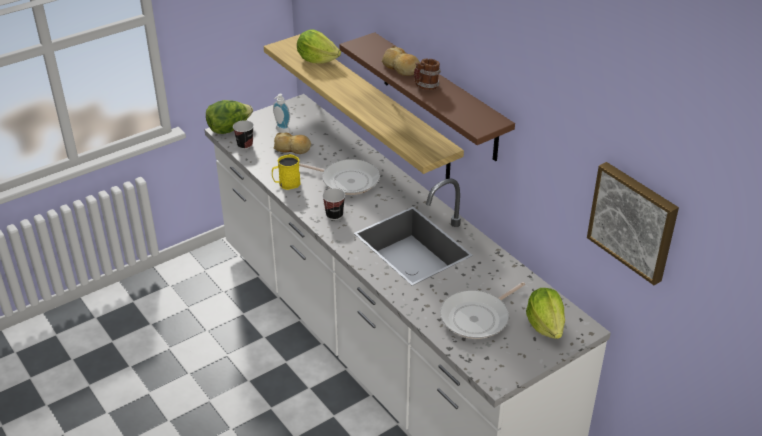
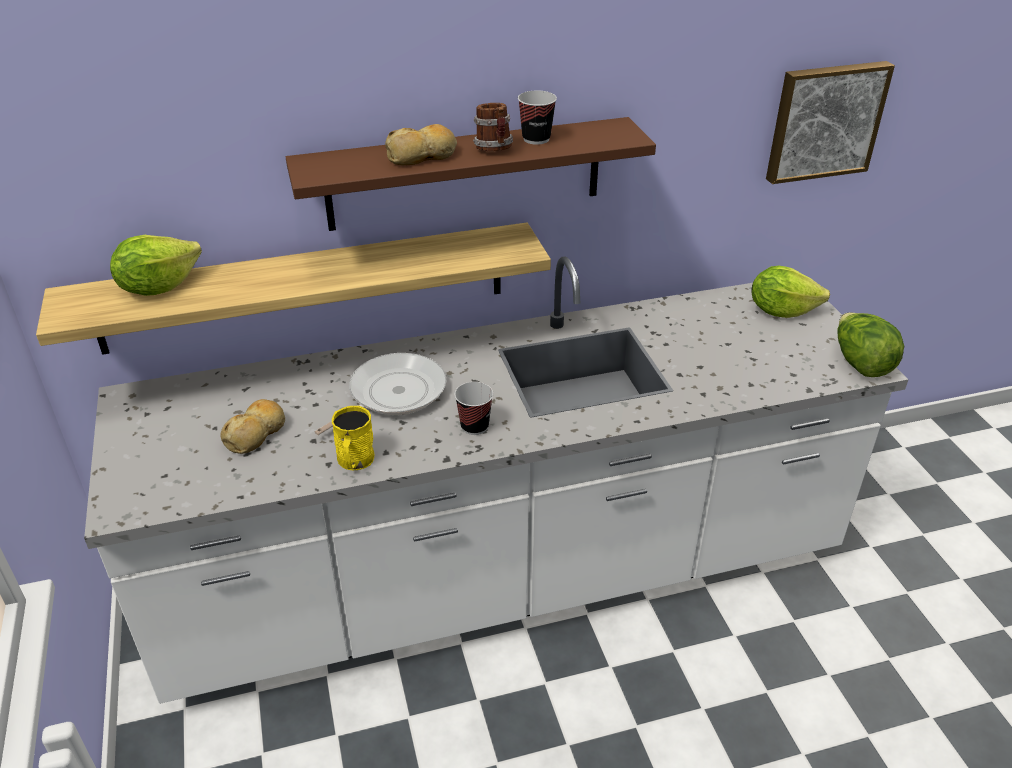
camera: 70 degrees left, 0 degrees up
(229, 129) = (120, 501): lettuce -> lettuce (860, 363)
(245, 145) = (194, 490): cup -> cup (536, 139)
(281, 131) = (190, 436): soap dispenser -> none
(478, 317) = (755, 354): frying pan -> none

